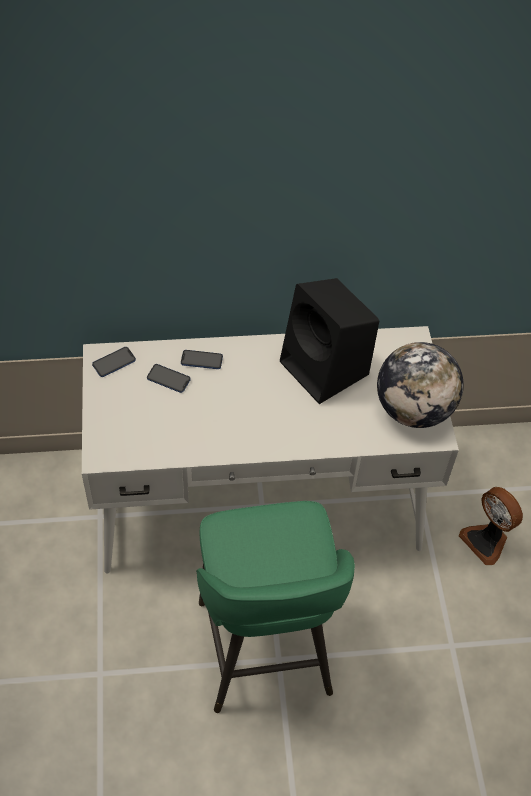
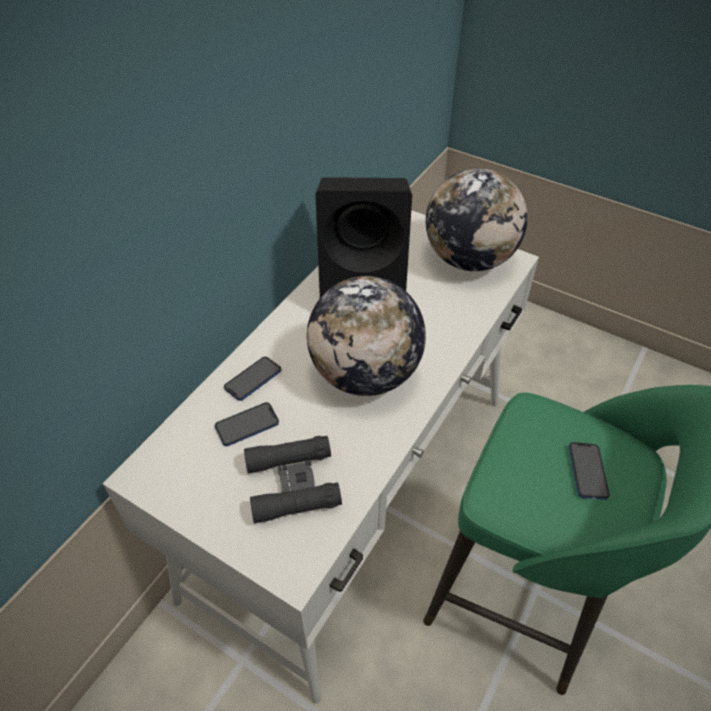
camera: 50 degrees left, 5 degrees down
(114, 362) = (166, 466): phone -> phone (587, 471)
(149, 424) = (292, 483): none -> black binoculars
(254, 411) = (365, 374): none -> globe
(486, 540) = (519, 356): fan -> none

